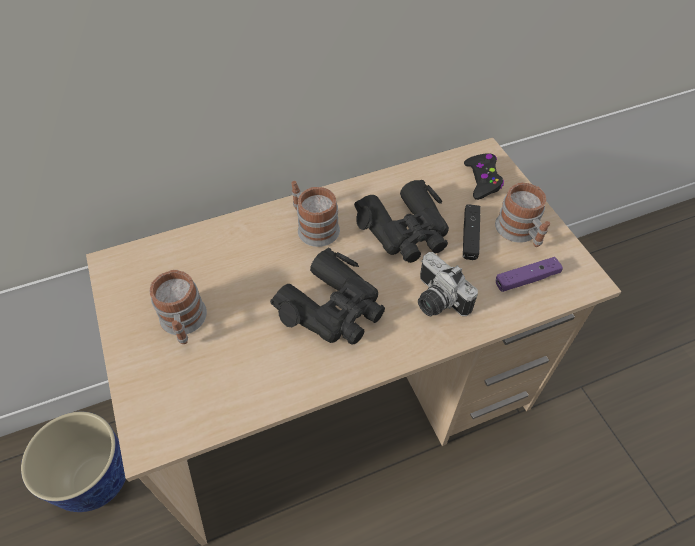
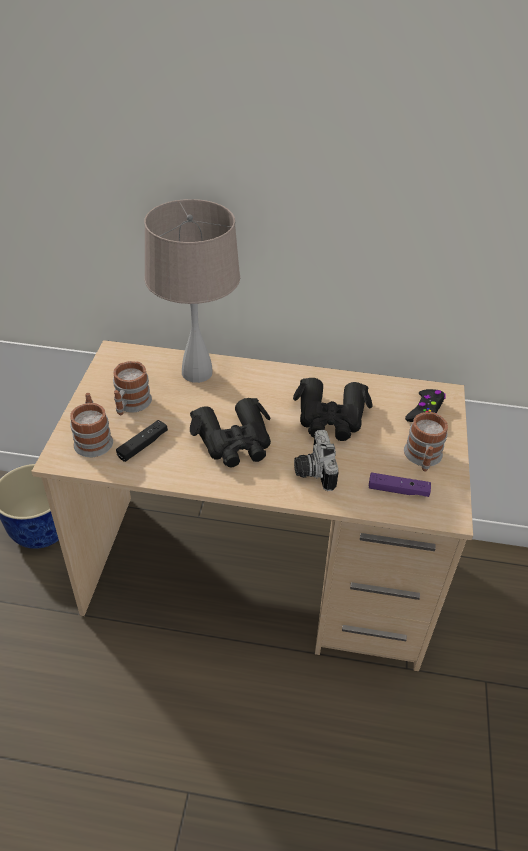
camera: 30 degrees right, 10 degrees down
(230, 245) = (197, 373): none -> beige table lamp
(313, 227) = (264, 386): mug -> mug (93, 439)
(470, 236) = (378, 443): black game controller -> black game controller (143, 445)

